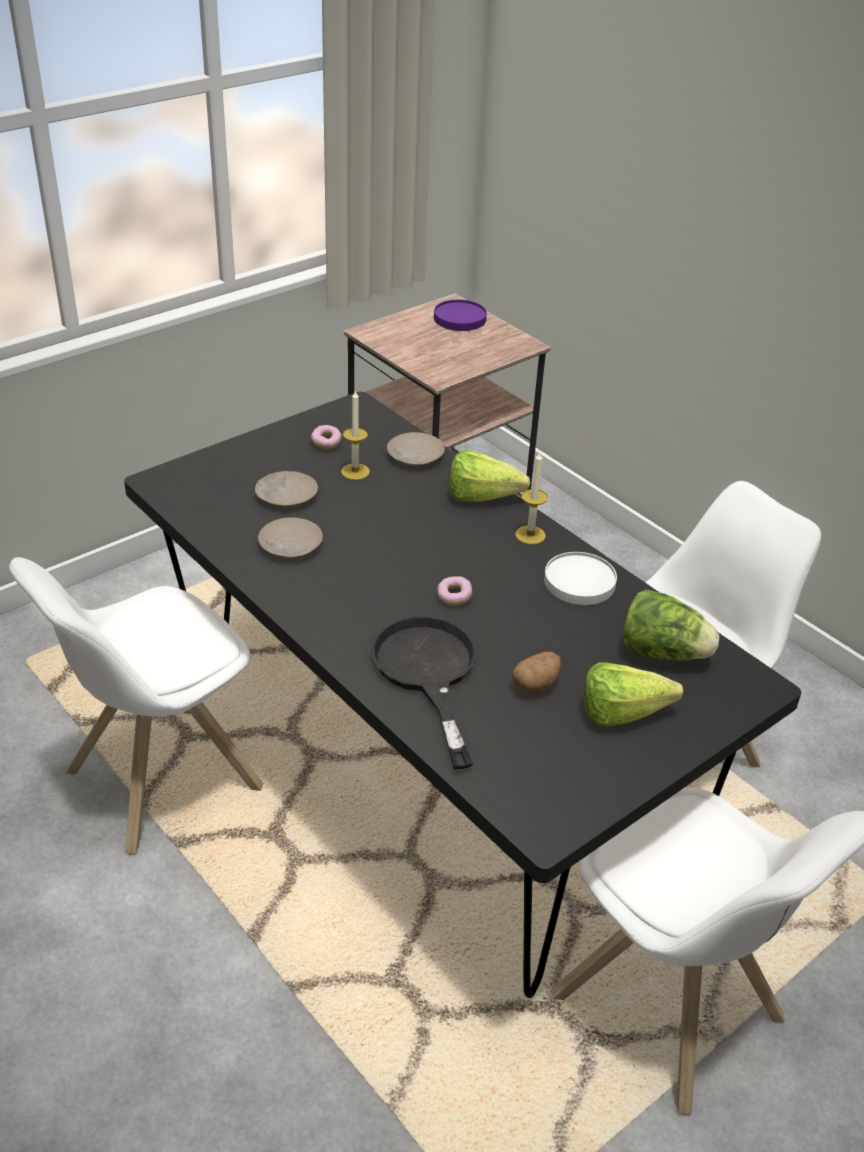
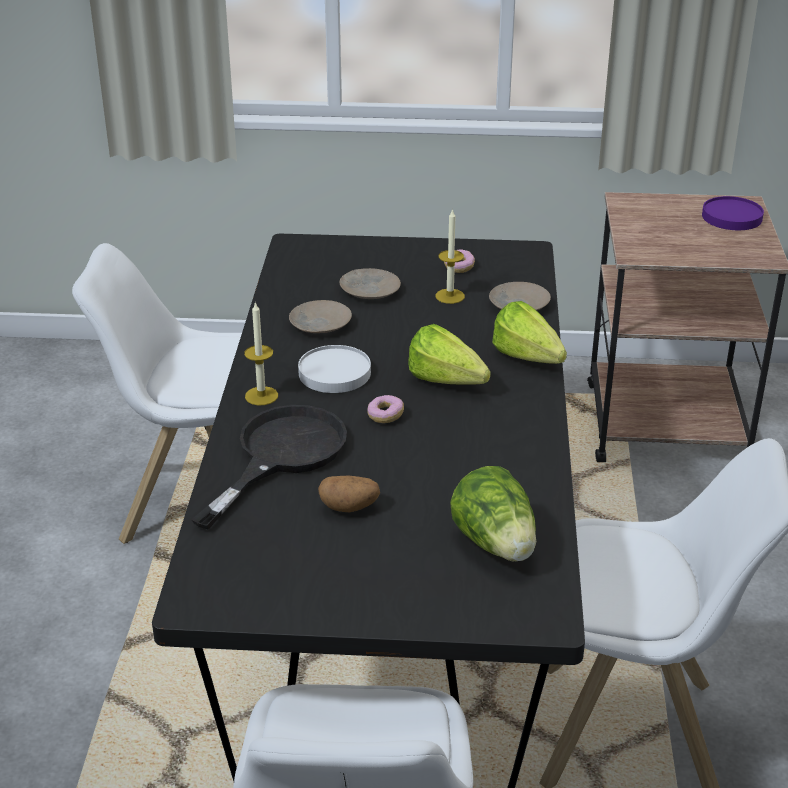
camera: 45 degrees right, 5 degrees down
(530, 535) = (524, 403): candle -> candle (261, 396)
(579, 582) = (509, 456): white plate -> white plate (334, 373)
(630, 715) = (390, 570): lettuce -> lettuce (450, 384)

